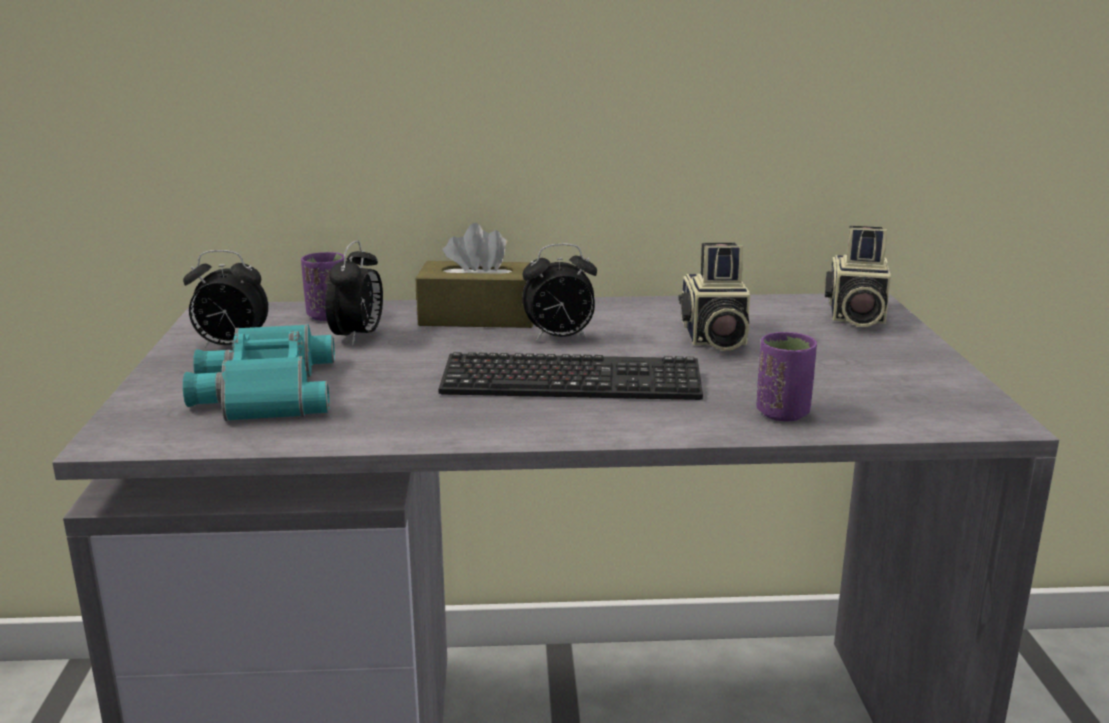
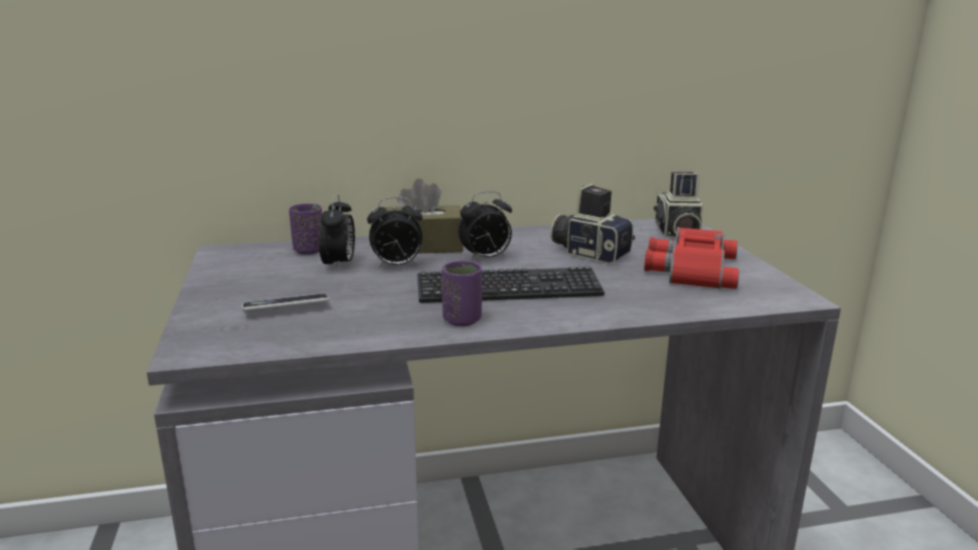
camera: 10 degrees left, 0 degrees up
(230, 346) = (245, 277): alarm clock -> alarm clock (396, 266)
(262, 390) = (286, 307): turquoise binoculars -> phone
(712, 338) = (590, 253): camera -> camera turned 135 degrees clockwise
(782, 413) = (661, 301): purple cup -> purple cup (462, 320)
(849, 368) = (689, 268): none -> red binoculars

